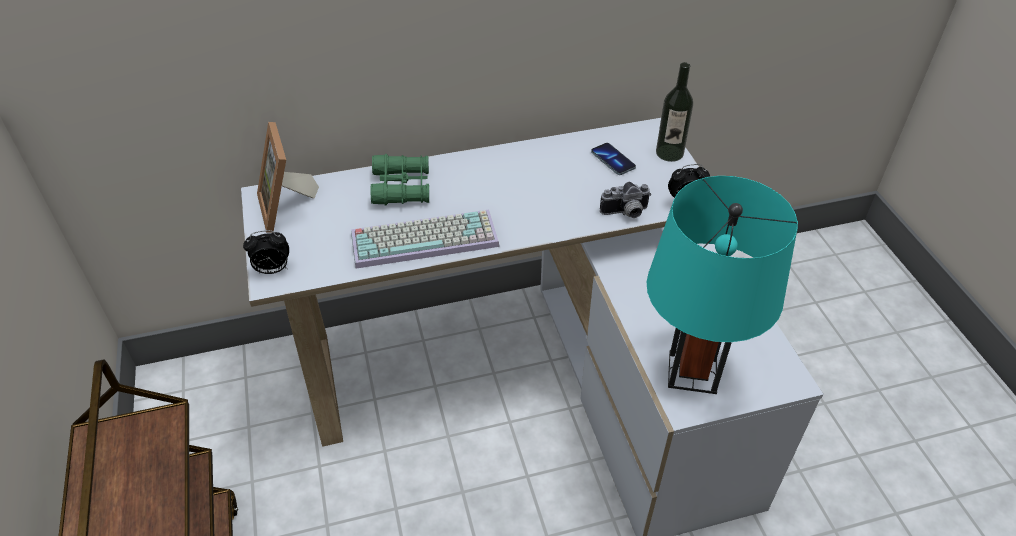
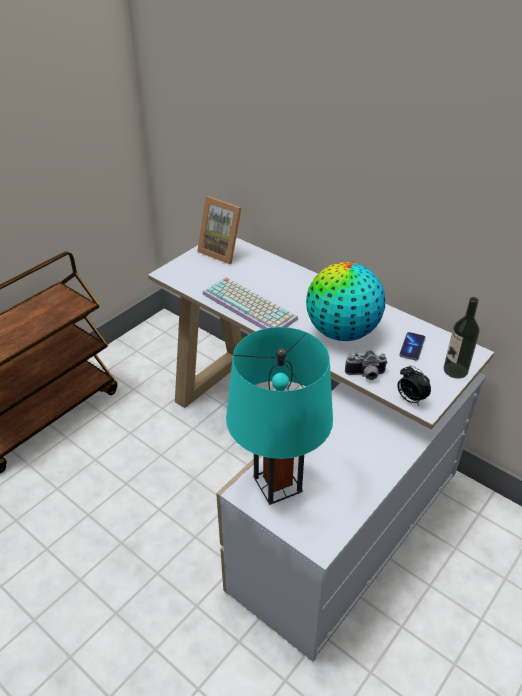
camera: 55 degrees right, 5 degrees down
(272, 270) = (174, 270): alarm clock -> none
(288, 208) = (223, 251): picture frame -> picture frame turned 90 degrees counterclockwise
(402, 187) = (282, 278): green binoculars -> none
(544, 193) = (341, 332): none -> globe
(626, 213) = (365, 375): camera -> camera turned 45 degrees counterclockwise

